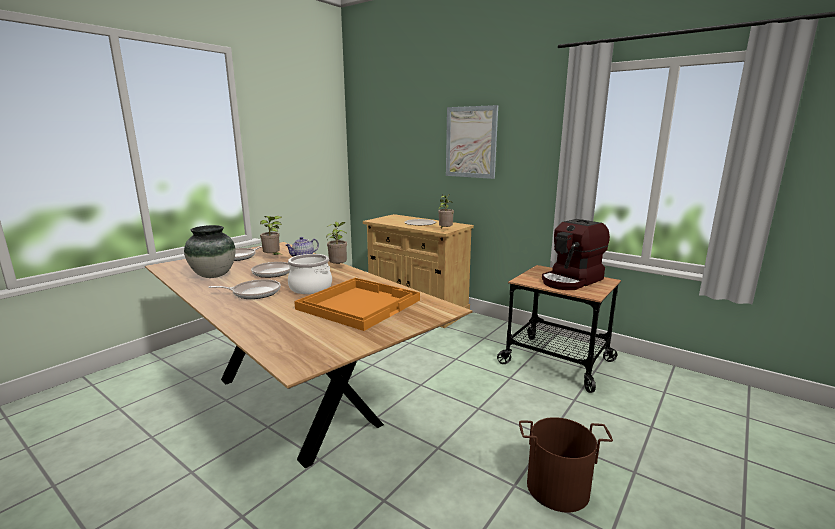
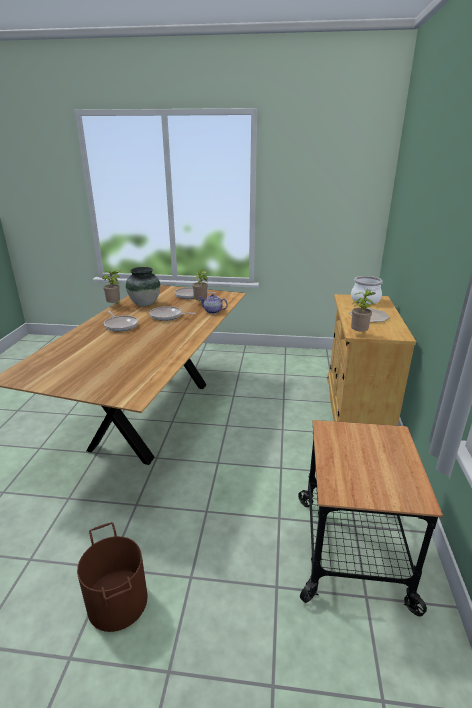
camera: 60 degrees right, 10 degrees up
(311, 288) = (144, 337): cooking pot -> cooking pot (365, 300)
(338, 267) = (201, 330): potted plant -> potted plant (115, 305)
(359, 304) = (123, 362): orange tray -> none
(471, 142) = (440, 229): picture -> none
(572, 281) = (373, 466): coffee machine -> none

